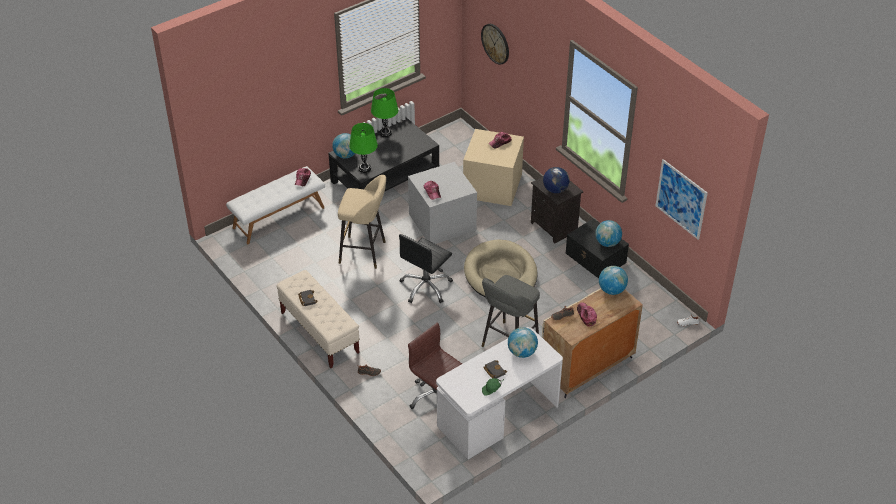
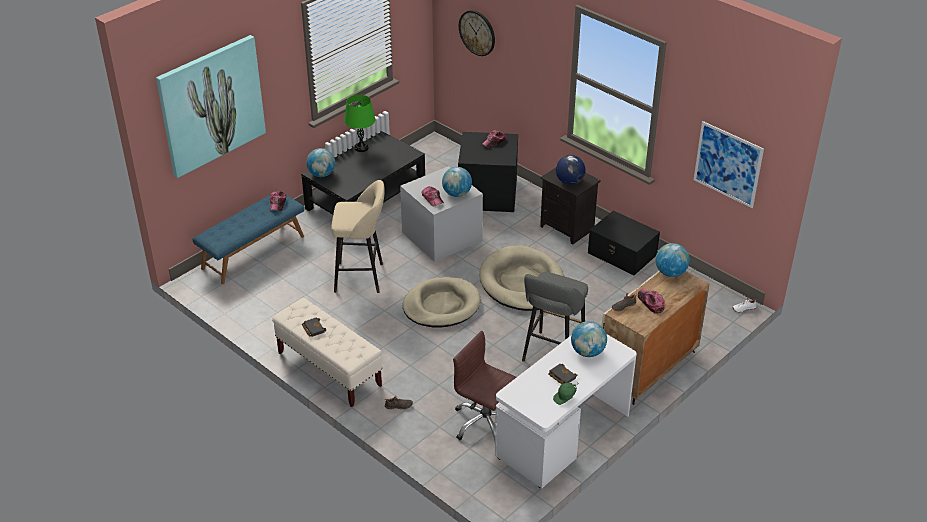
camera: 10 degrees left, 5 degrees down
(248, 96) = (211, 105): none -> picture
(278, 217) = (253, 252): white bench -> blue bench
(364, 168) = (347, 185): green table lamp -> none
(426, 287) = (441, 305): black office chair -> beige dog bed
(493, 185) = (488, 193): beige storage box -> black storage box
(607, 243) = (636, 233): globe -> globe (456, 194)

